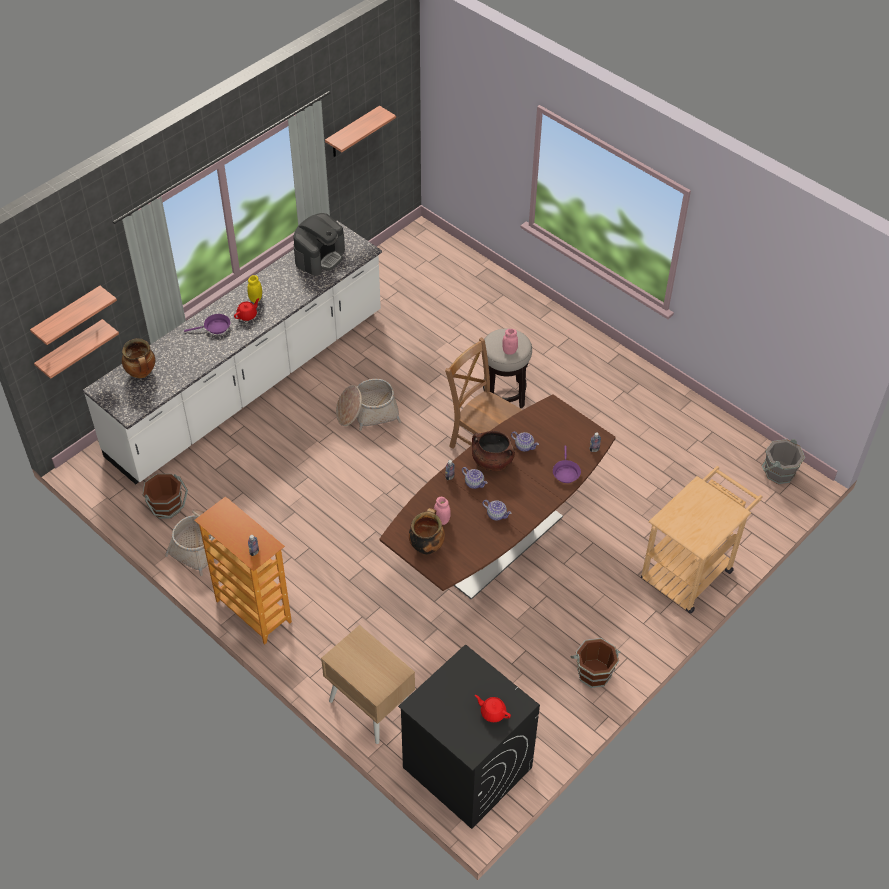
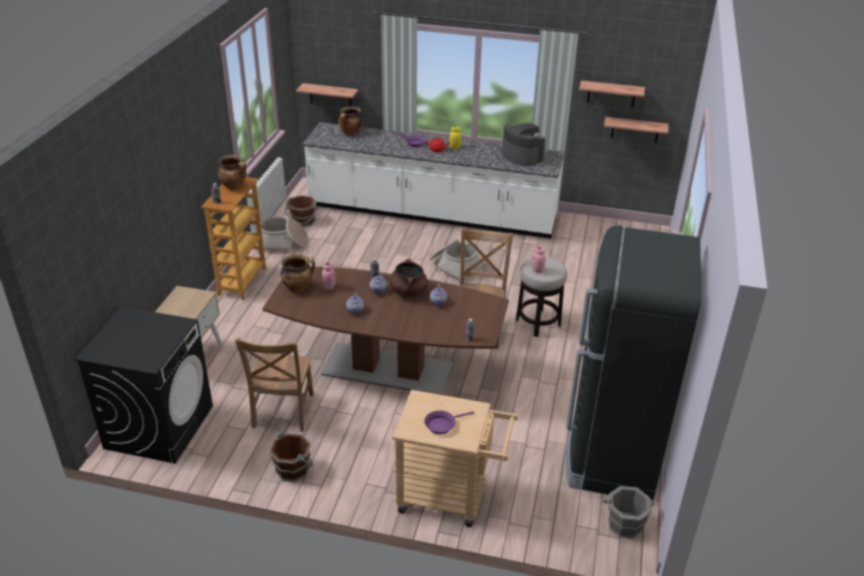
camera: 60 degrees right, 15 degrees down
(68, 317) = (333, 68): shelf -> shelf (635, 130)
(228, 524) = (234, 186): none -> cooking pot
(320, 256) = (521, 156): coffee machine -> coffee machine turned 135 degrees counterclockwise
(492, 712) = (135, 352): red teapot -> none
(509, 653) = (282, 412): none -> brown chair
(565, 472) = (430, 331): purple frying pan -> purple frying pan (442, 425)
(704, 439) = (611, 455): none -> black fridge

